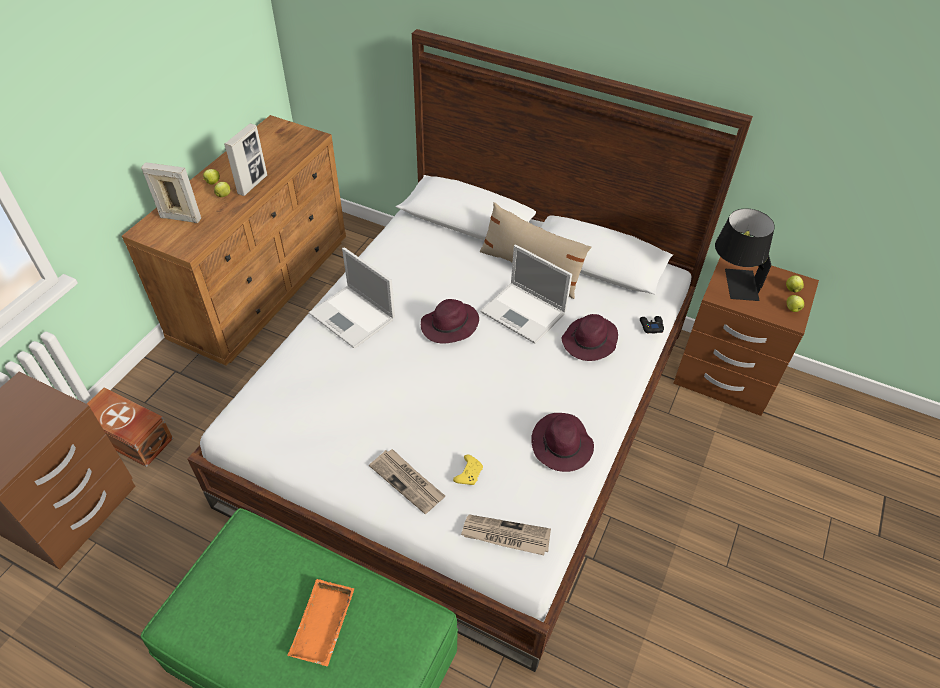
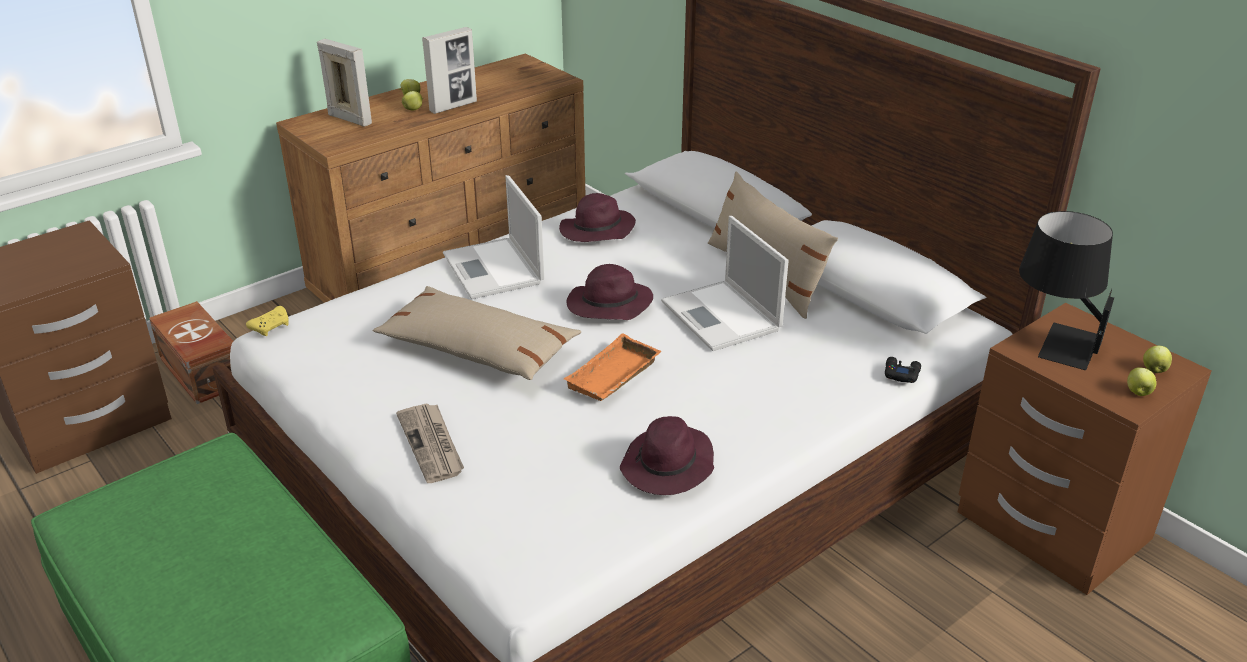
camera: 25 degrees right, 15 degrees down
(325, 626) = (230, 575): orange tray -> orange tray (614, 377)
(387, 391) = (477, 349): none -> beige pillow
(469, 473) = (517, 459): yellow game controller -> yellow game controller (271, 326)
(505, 536) = (514, 539): newspaper -> none
(589, 342) = (793, 368): purple hat -> purple hat (596, 231)

